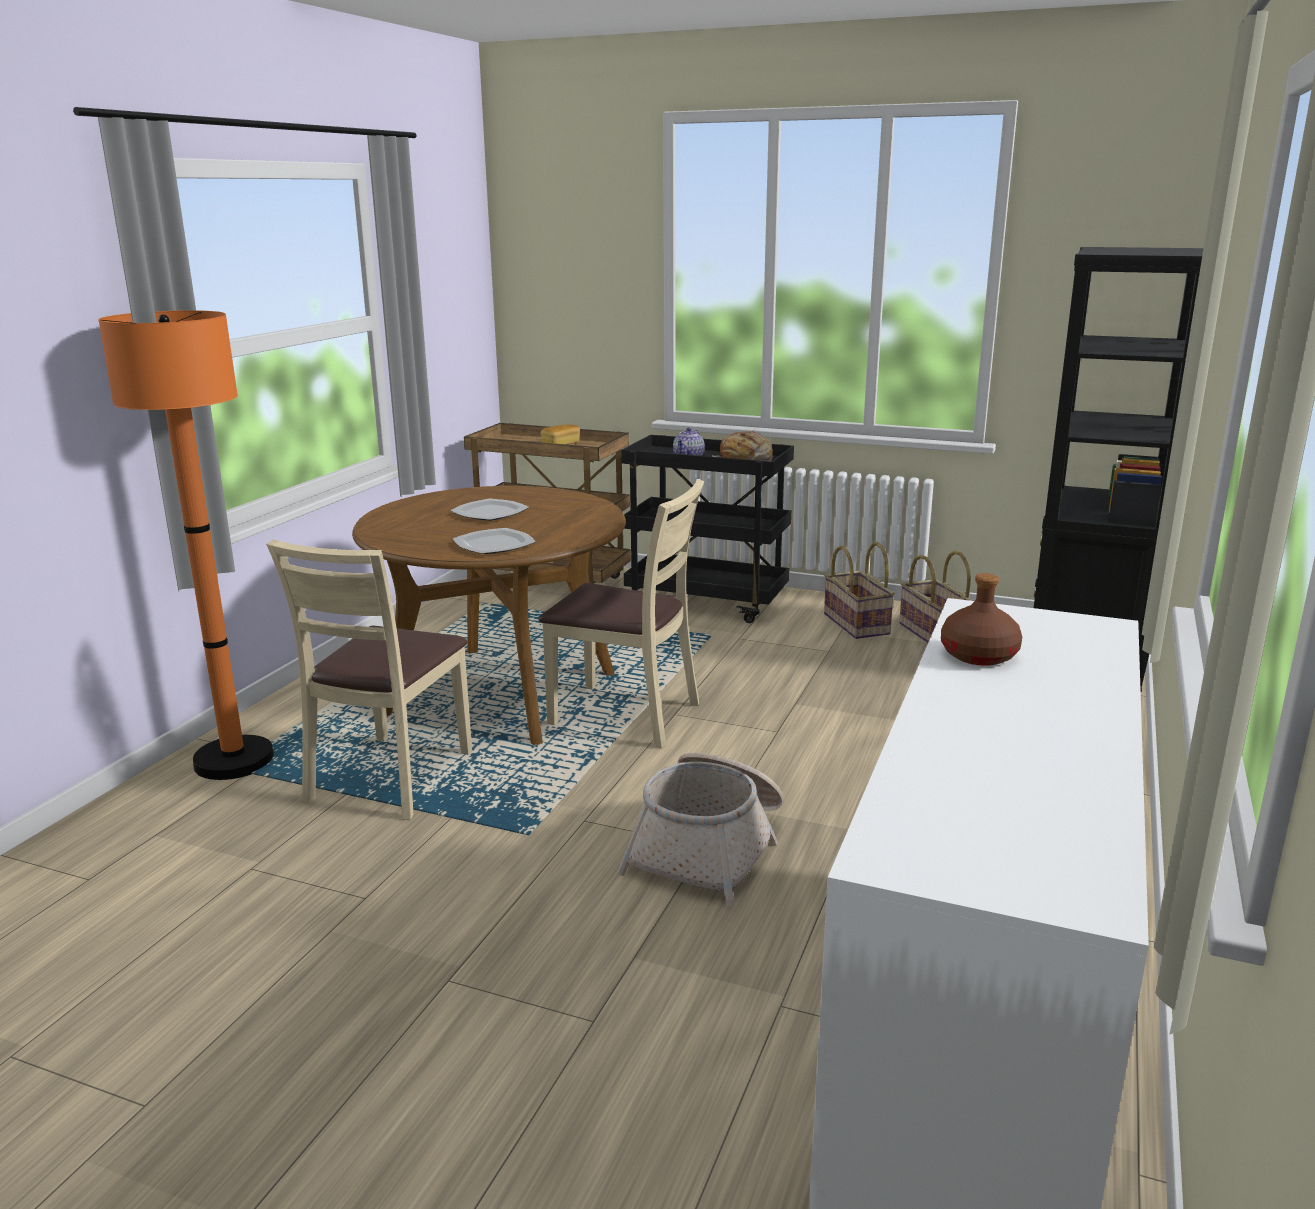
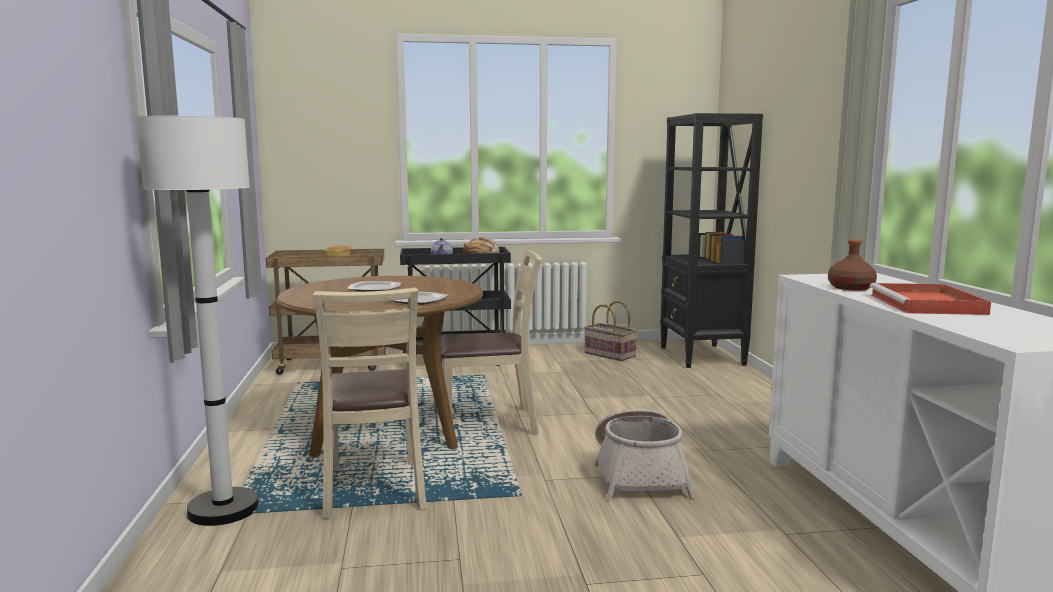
camera: 30 degrees left, 10 degrees down
(234, 760) = (223, 509): orange floor lamp -> white floor lamp
(857, 624) = (562, 357): basket -> none
(997, 727) = (928, 304): none -> red tray

